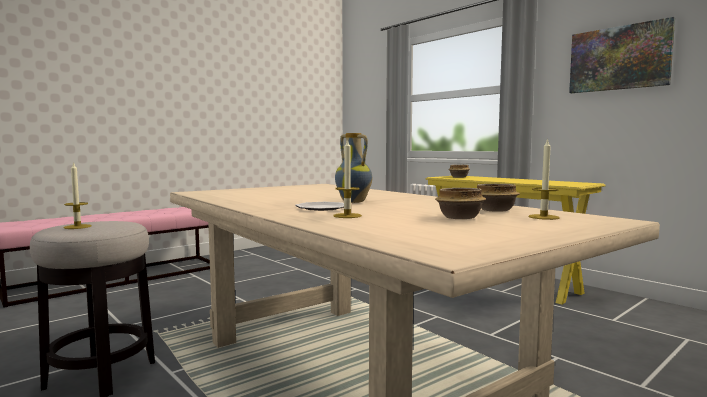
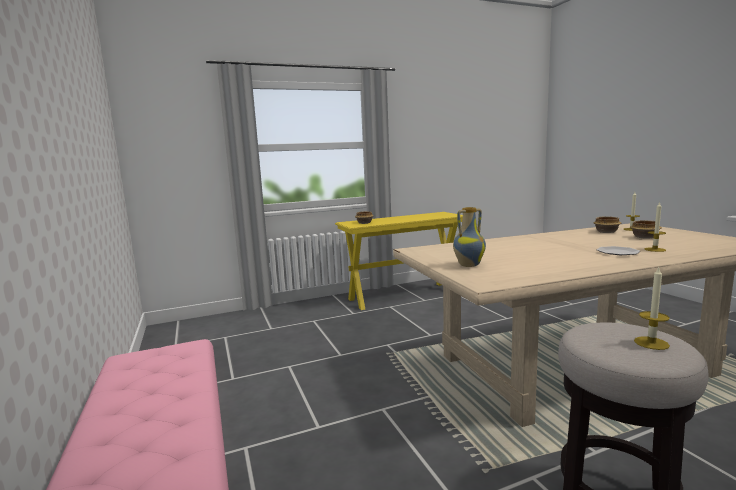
camera: 70 degrees left, 5 degrees up
(354, 202) = (572, 246): vase -> vase (468, 265)
(619, 58) = (432, 130): picture -> none

